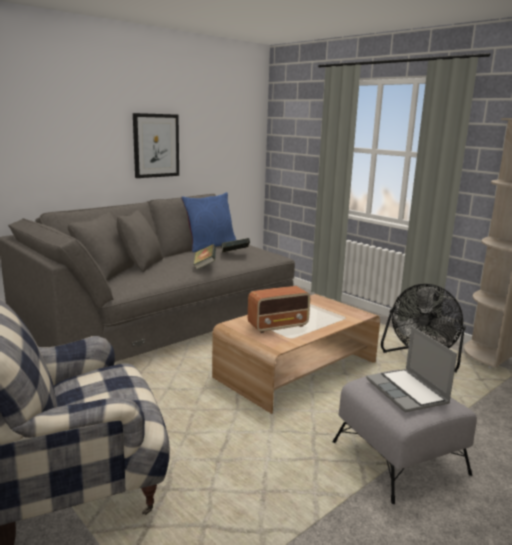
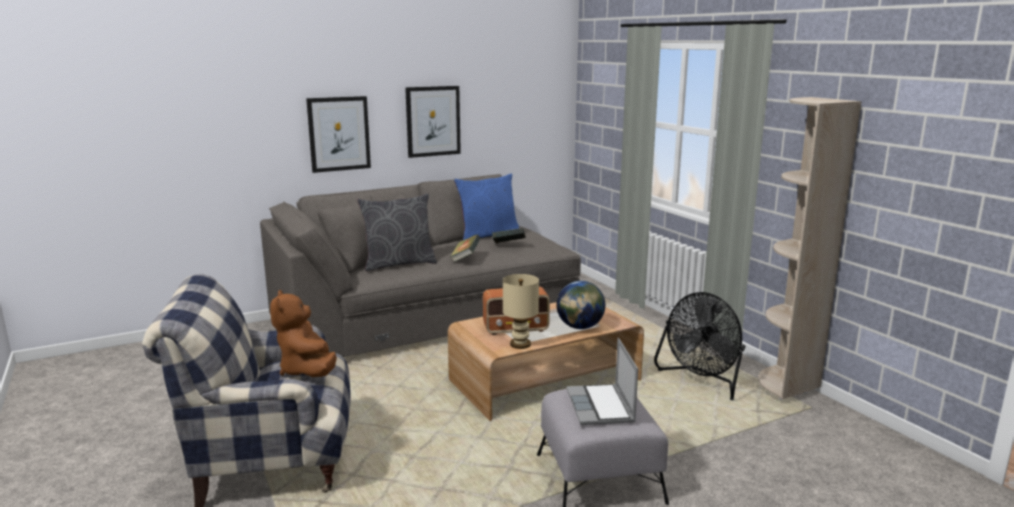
camera: 15 degrees right, 0 degrees up
(73, 154) = (339, 134): none -> picture
(112, 385) = (307, 370): none -> brown plush toy
(146, 273) = (399, 264): none -> grey pillow
(292, 339) = (520, 344): none -> beige table lamp
(331, 320) = (580, 327): none -> globe

